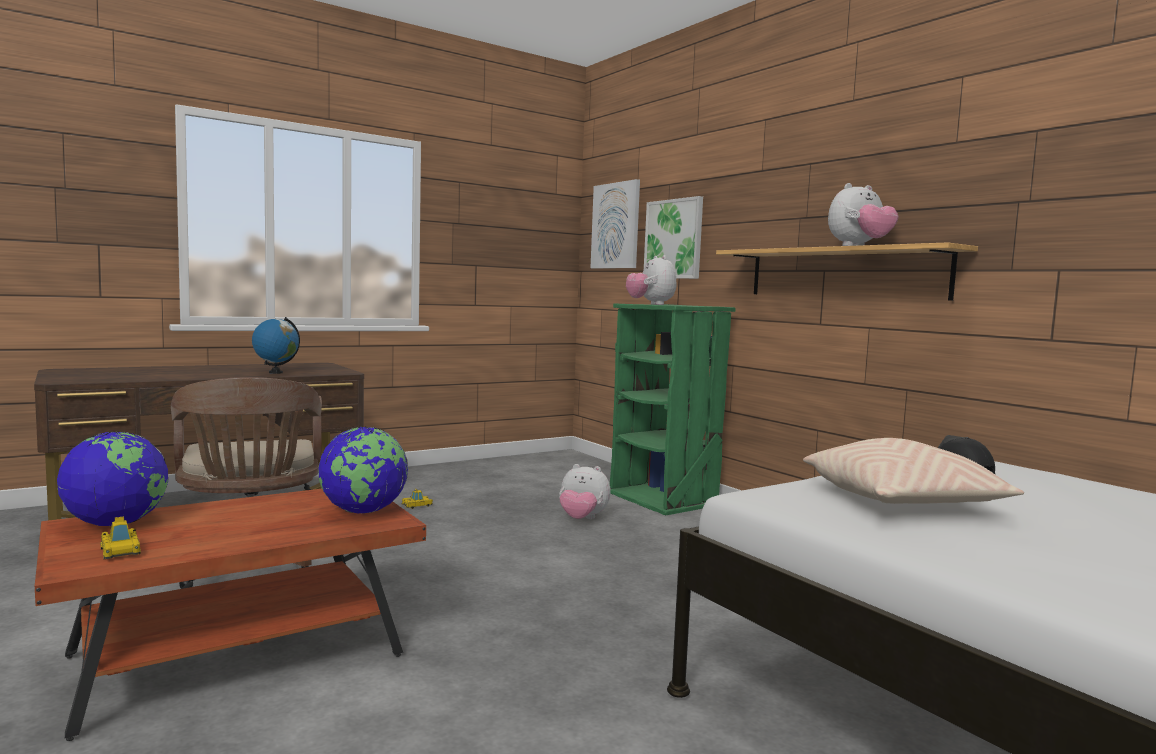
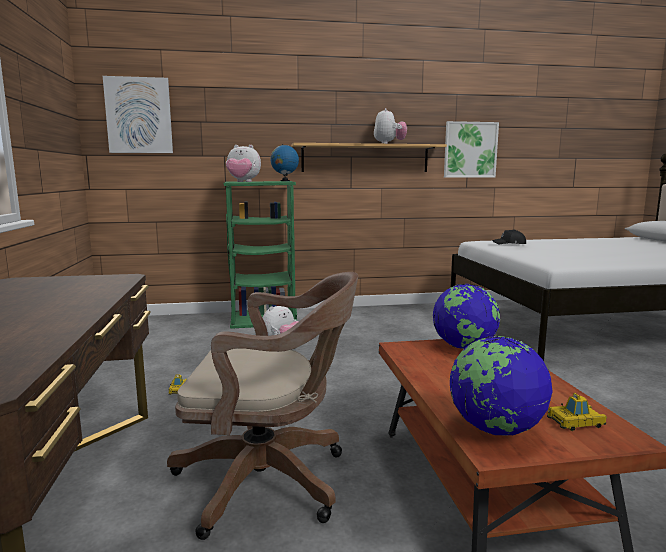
camera: 65 degrees left, 5 degrees up
(275, 372) = (80, 294): globe -> globe (284, 181)
(674, 239) = (217, 131): picture -> picture (470, 150)
(903, 503) = (564, 255): beige pillow -> none

